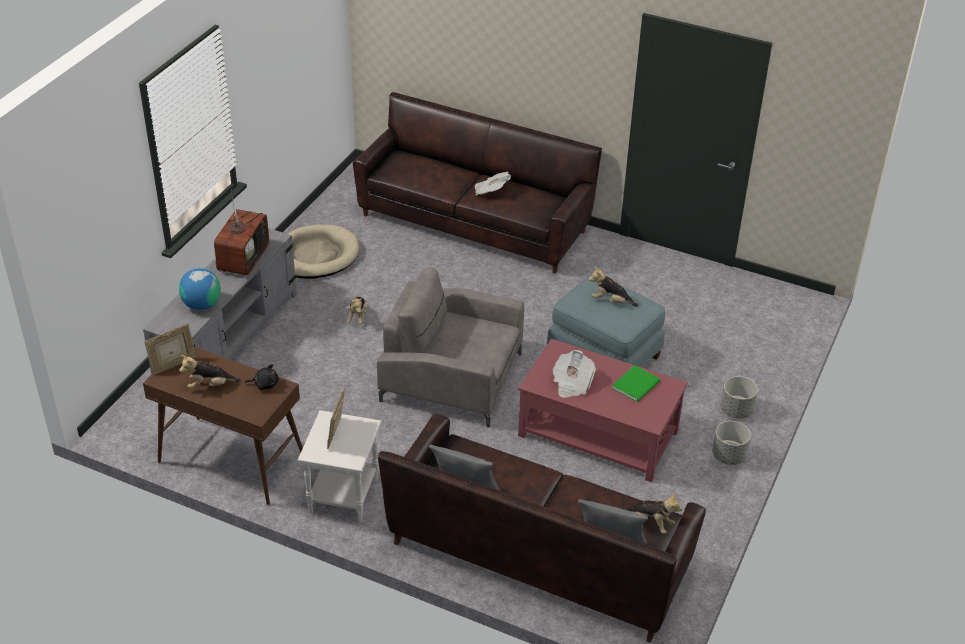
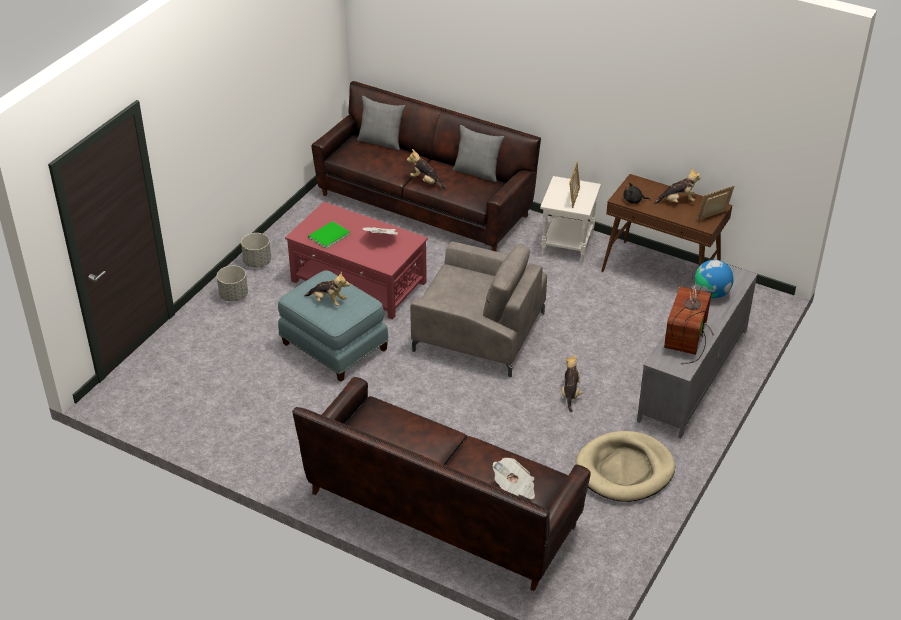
camera: 175 degrees left, 0 degrees up
(491, 191) = (425, 441): newspaper -> newspaper (514, 487)
(650, 524) = (350, 149): plush toy -> plush toy (426, 182)

